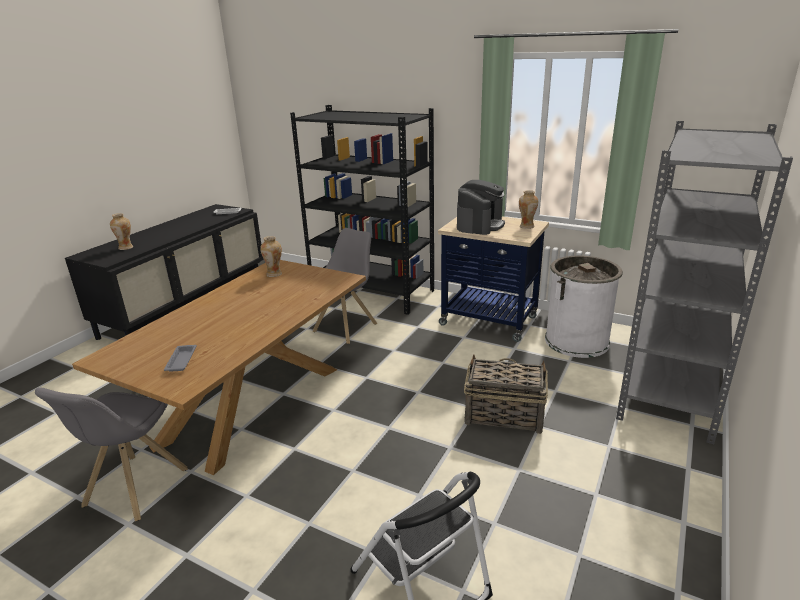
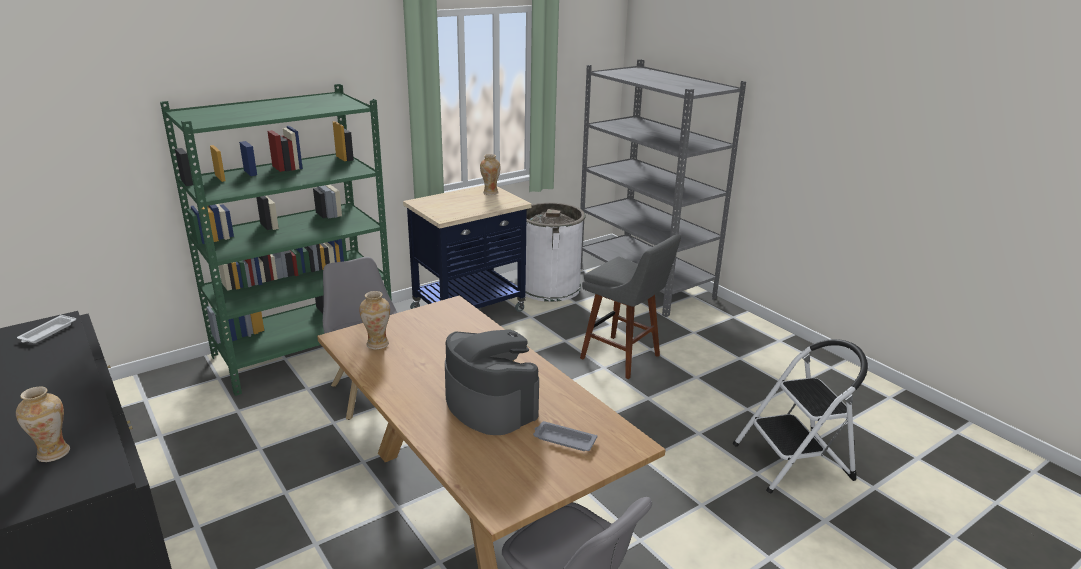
camera: 65 degrees left, 0 degrees up
(372, 292) = (305, 351): black bookcase -> green bookcase
(480, 225) = (456, 205): coffee machine -> coffee machine (490, 404)
(503, 414) = (623, 358): basket -> grey stool

